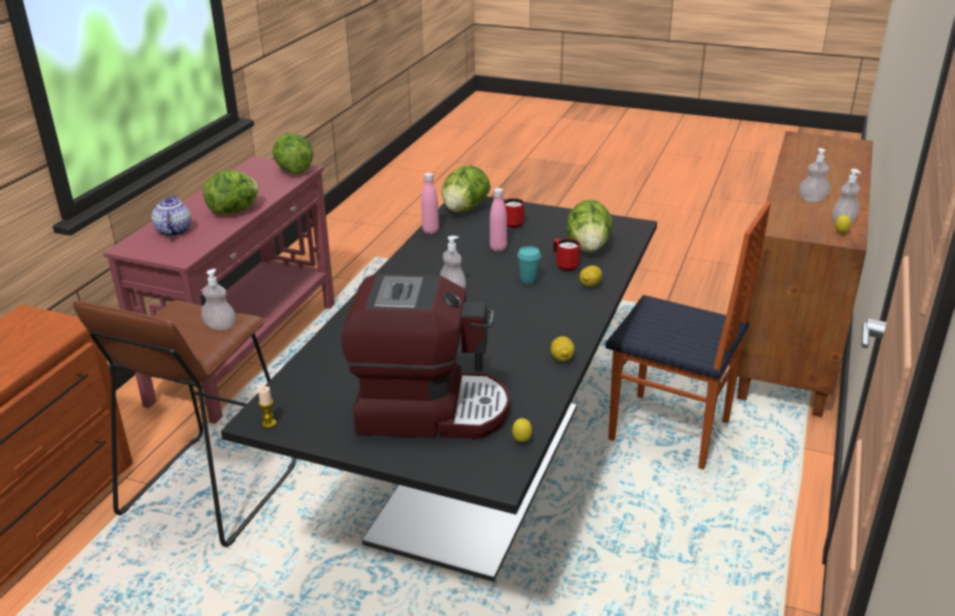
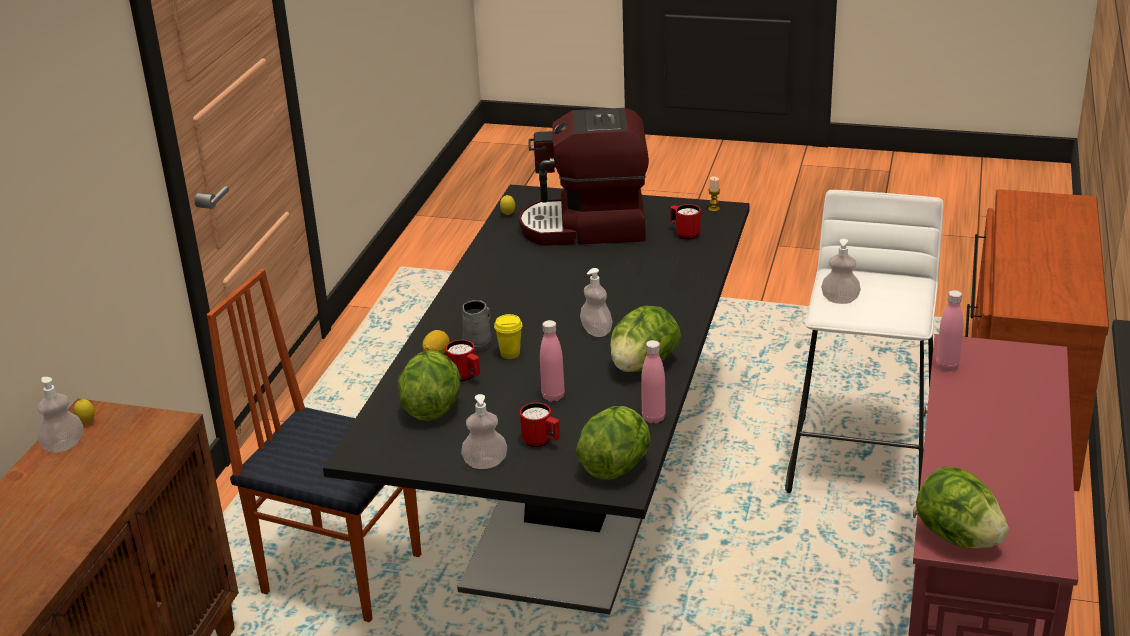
camera: 175 degrees right, 0 degrees up
(173, 231) = (1015, 386): teapot -> none
(204, 245) = (947, 366): none -> pink bottle
(208, 490) = (862, 460): brown stool -> white stool
(235, 211) = (967, 430): lettuce -> lettuce (643, 365)
(323, 389) = (684, 234): none -> red mug
(528, 279) = (510, 354): turquoise cup -> yellow cup
(555, 289) = (478, 344): none -> grey mug
(561, 358) = (474, 274): lemon -> none
(812, 199) = (71, 490): soap dispenser -> soap dispenser (485, 463)

